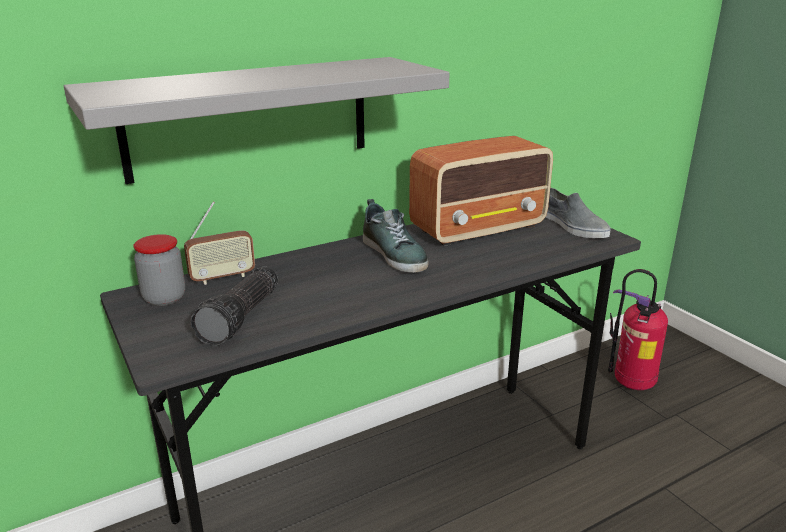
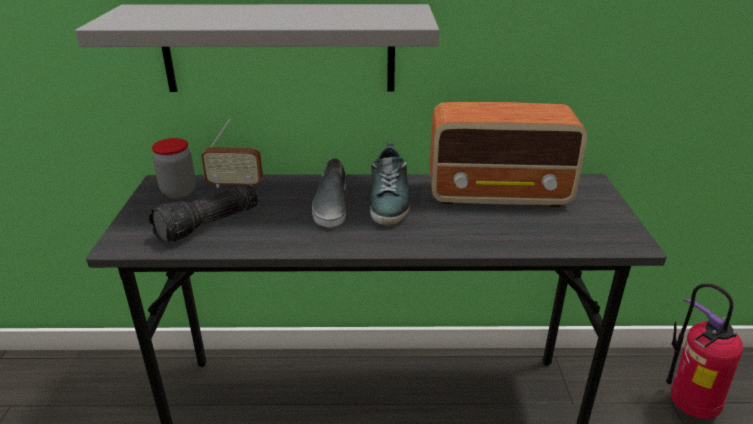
camera: 30 degrees right, 5 degrees up
(572, 225) = (603, 216): grey shoe -> grey shoe (331, 204)

